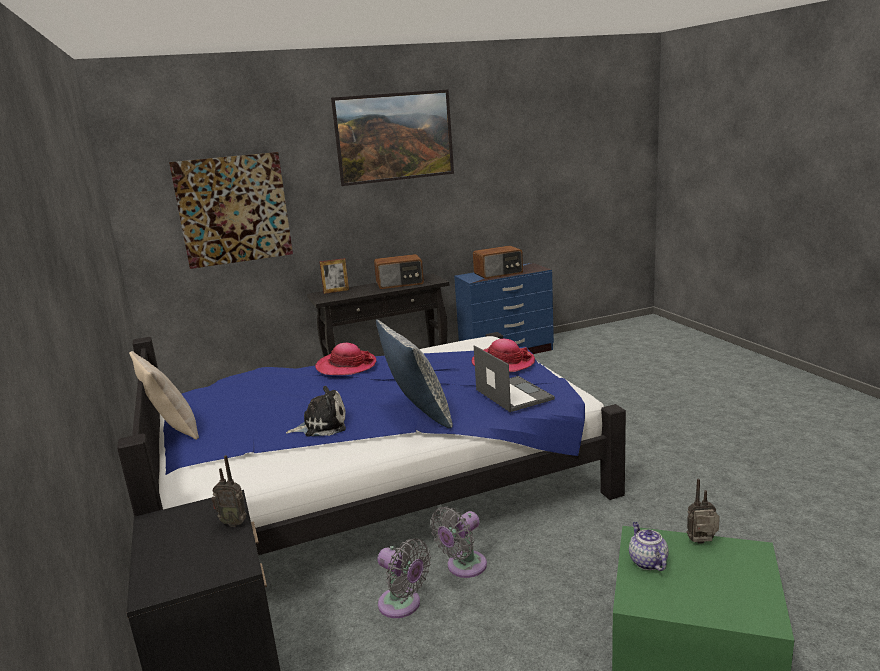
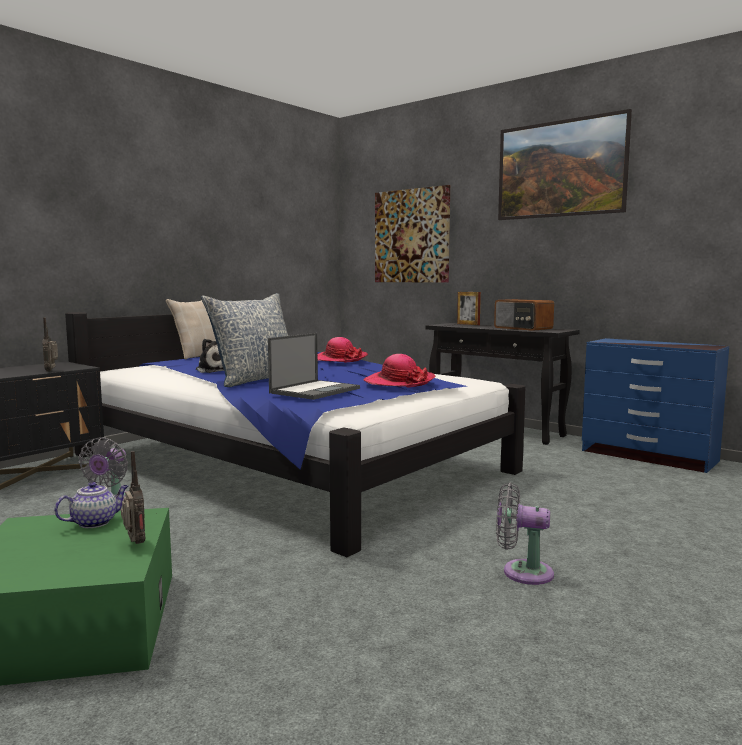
camera: 60 degrees right, 10 degrees down
(463, 567) = (171, 510): grey fan -> grey fan (522, 572)
(499, 273) = (646, 343): radio -> none

